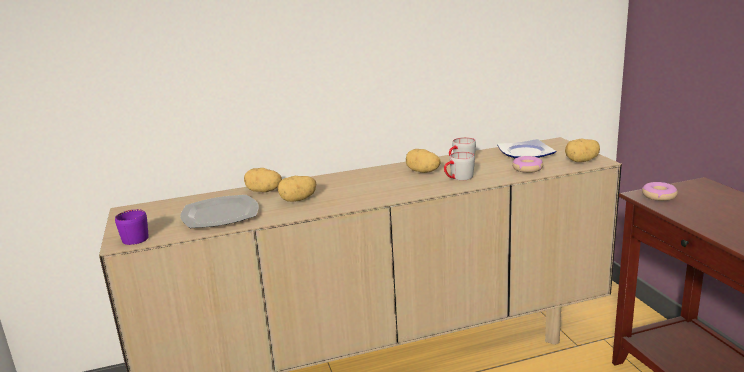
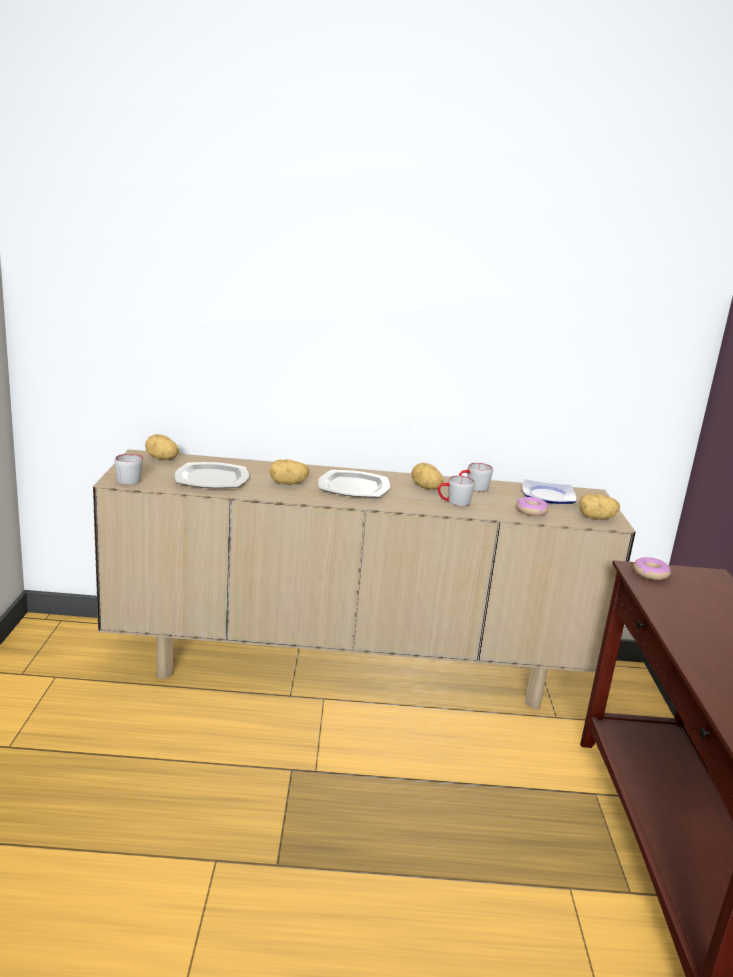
camera: 15 degrees right, 0 degrees up
(137, 236) = (131, 479): purple mug -> grey mug
(263, 191) = (265, 468): potato -> potato (161, 458)
(360, 188) = (353, 487): none -> plate

